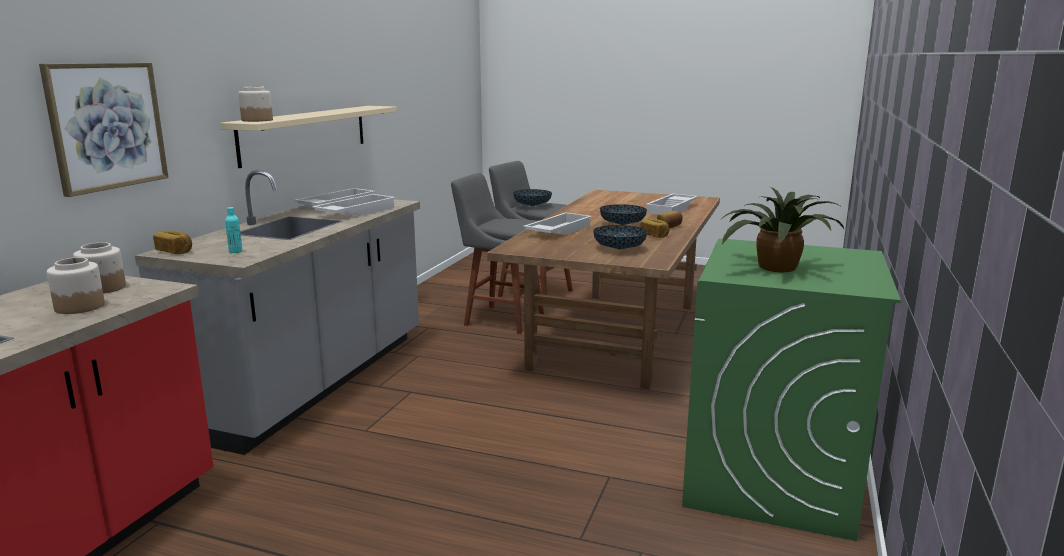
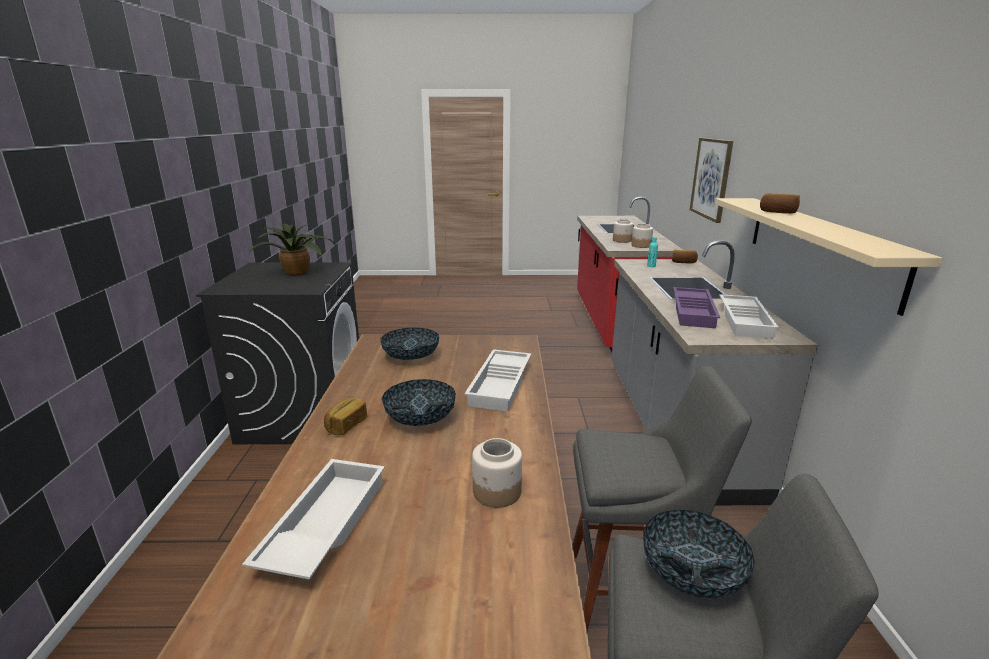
camera: 160 degrees right, 5 degrees up
(257, 120) = (746, 201): jar -> jar (497, 492)
(355, 212) = (694, 312): white tray -> purple tray
(654, 235) = (371, 393): bread -> bread (778, 212)
(771, 478) = (304, 414): green washing machine -> black washing machine

